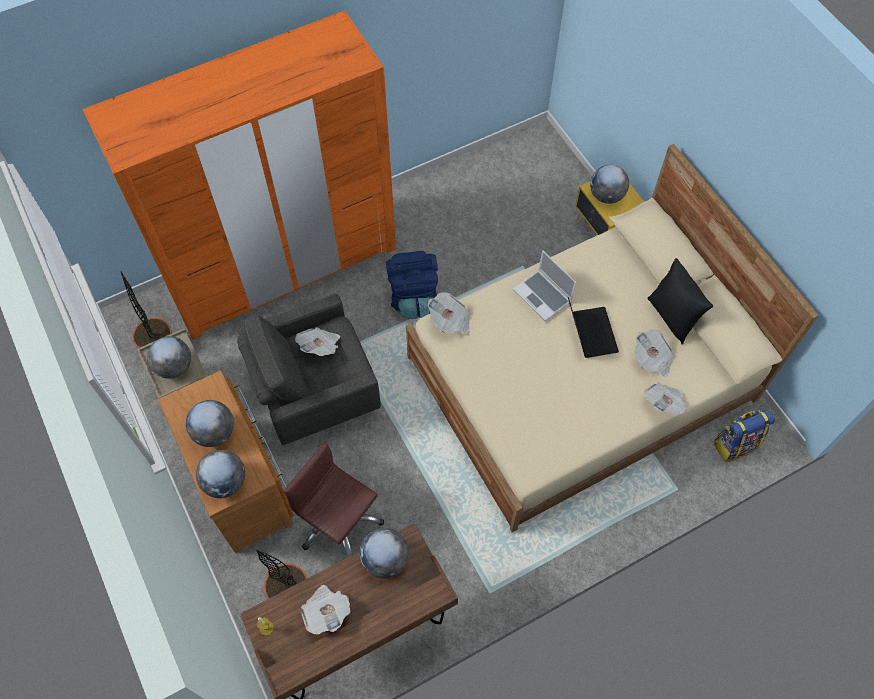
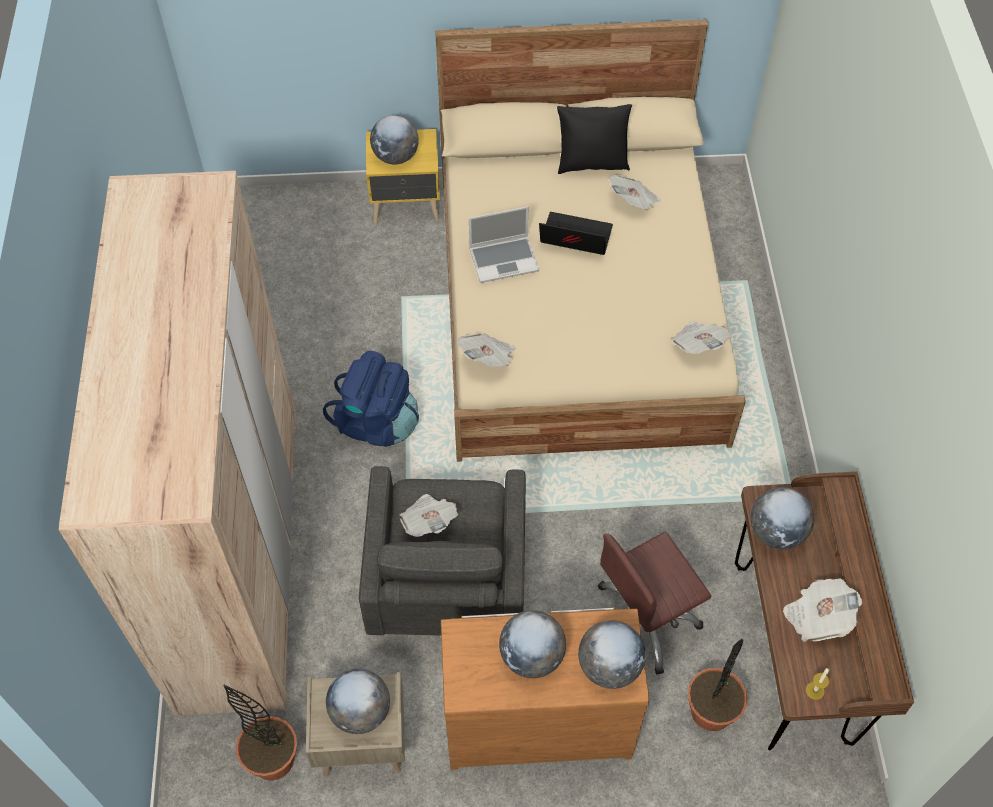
camera: 65 degrees left, 5 degrees down
(283, 267) = (240, 553): orange wardrobe -> beige wardrobe
(664, 403) = (690, 214): newspaper -> newspaper (698, 345)
(735, 444) = (719, 212): backpack -> none

